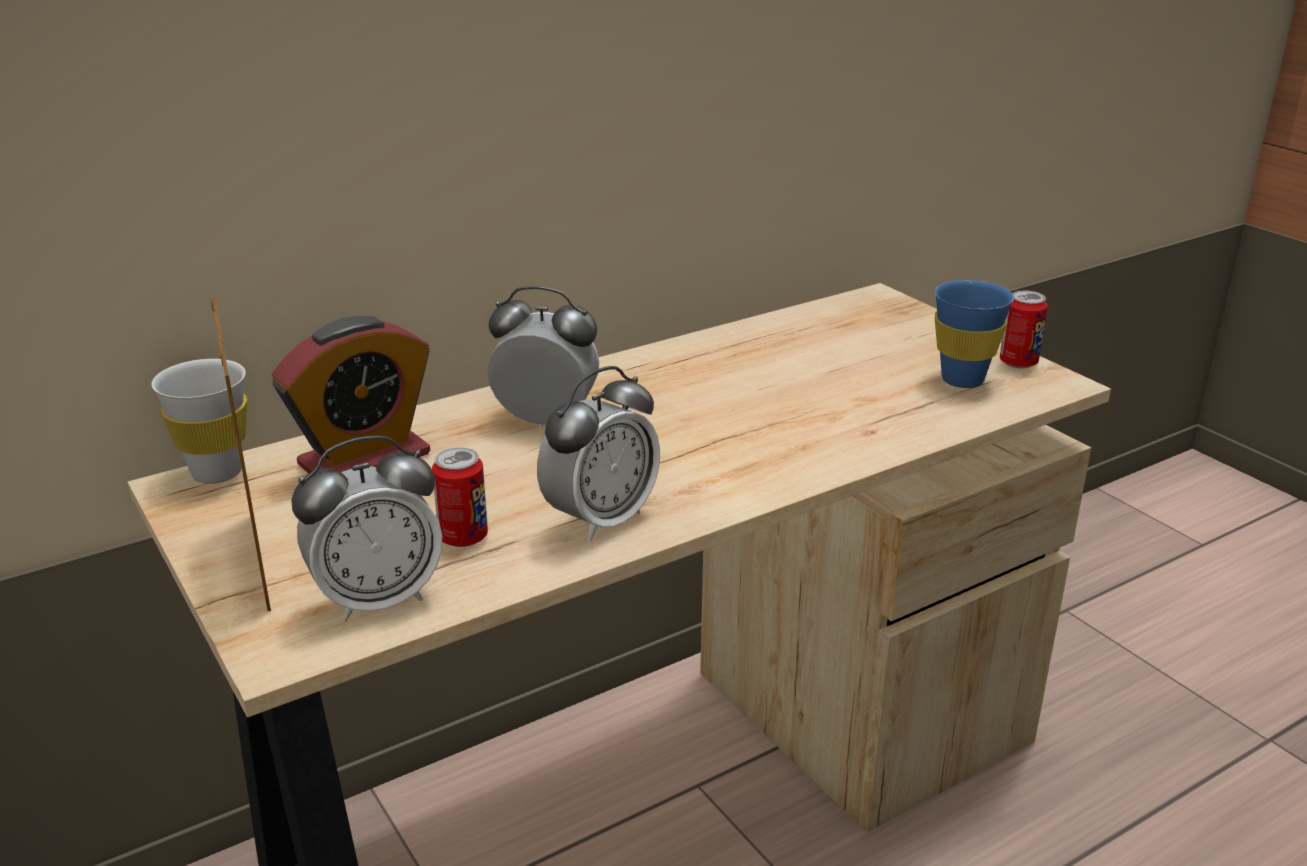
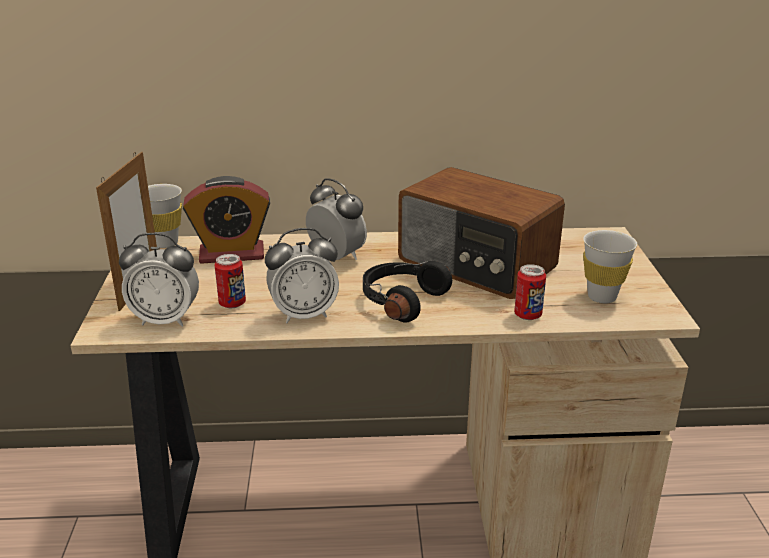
camera: 30 degrees right, 0 degrees up
(717, 457) = (401, 300): none -> black headphones
(759, 380) = (476, 265): none -> radio
(962, 380) = (602, 297): blue cup -> white cup
(1018, 363) = (653, 296): can -> can (527, 315)

